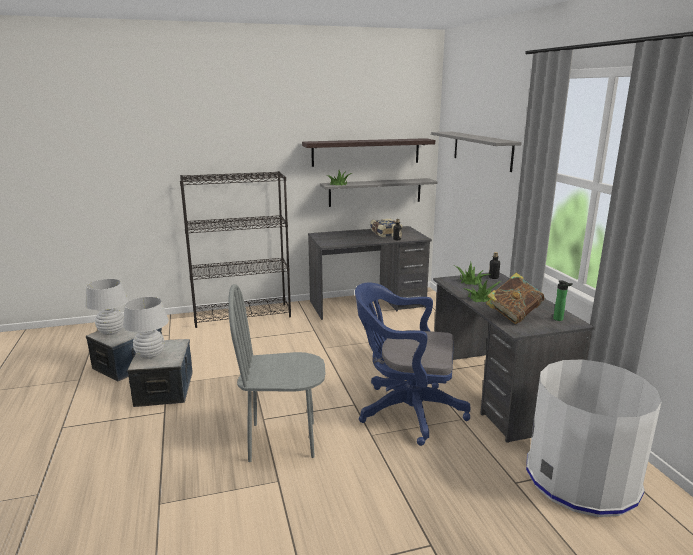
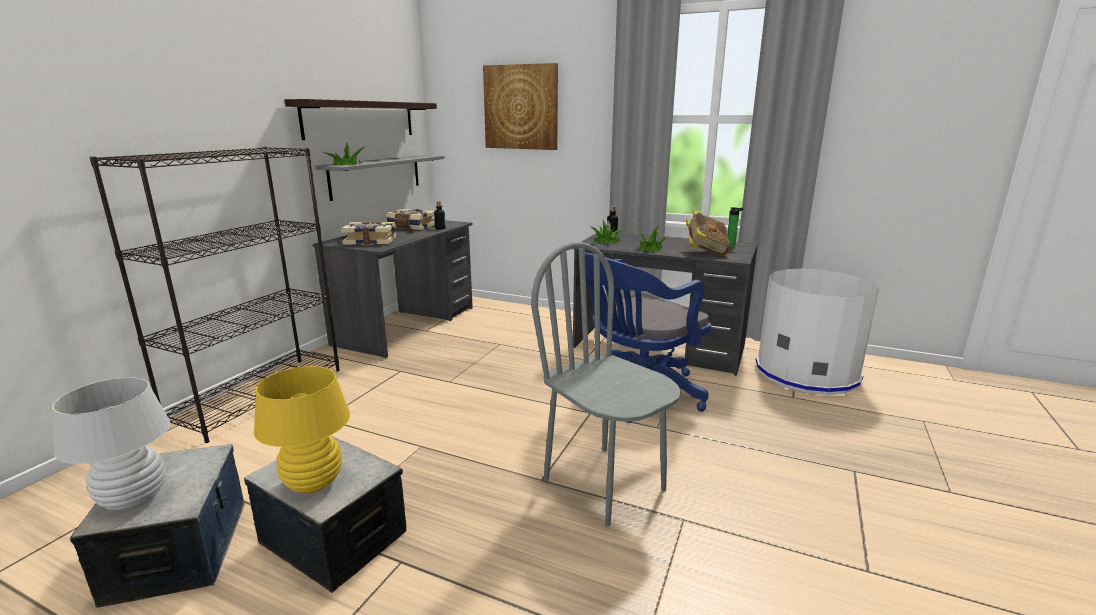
camera: 50 degrees left, 0 degrees up
(150, 355) = (314, 483): white table lamp -> yellow table lamp
(282, 440) = (605, 484): grey chair -> grey chair turned 105 degrees clockwise
(335, 239) = (370, 241): none -> book
(482, 150) = (521, 107): grey shelf -> picture

